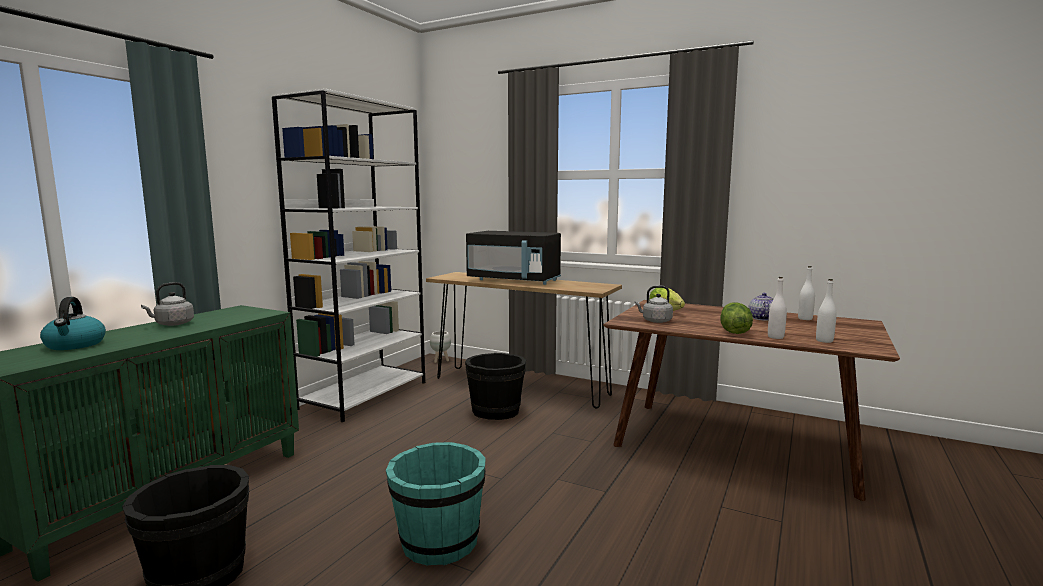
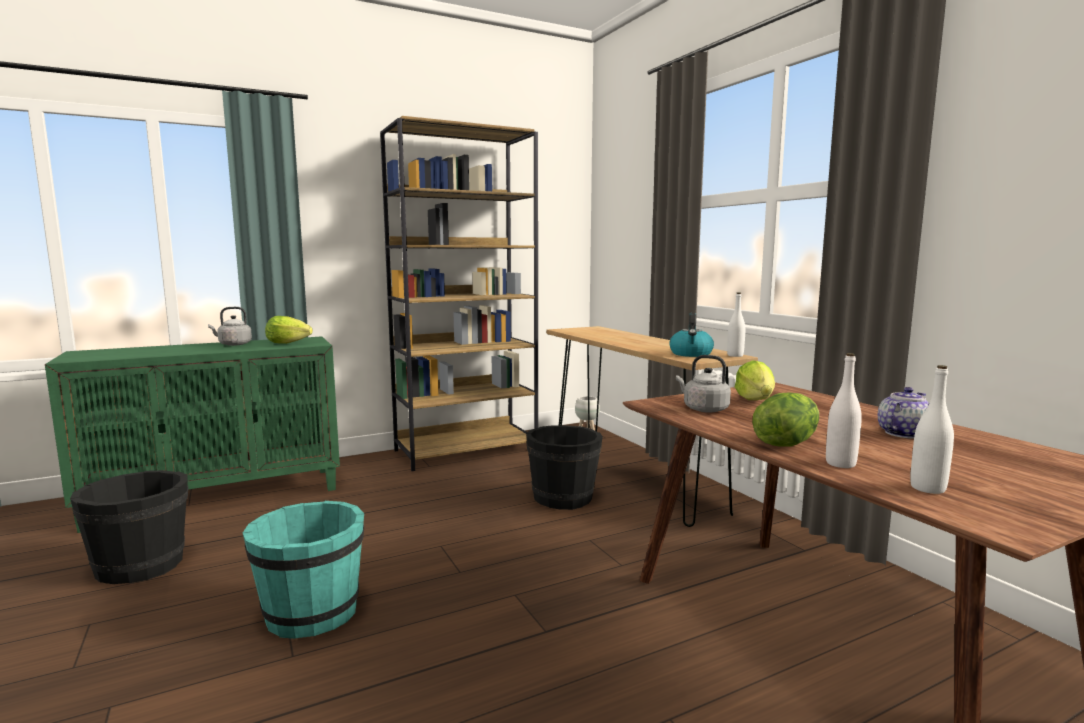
camera: 35 degrees right, 0 degrees up
(75, 345) = (141, 350): kettle -> kettle (691, 354)
(234, 315) = (288, 343): none -> lettuce
(364, 395) = (467, 450): white bookcase -> brown bookcase
(514, 280) = (629, 340): black microwave -> none
(805, 318) = (998, 448): white bottle -> white bottle (735, 355)

